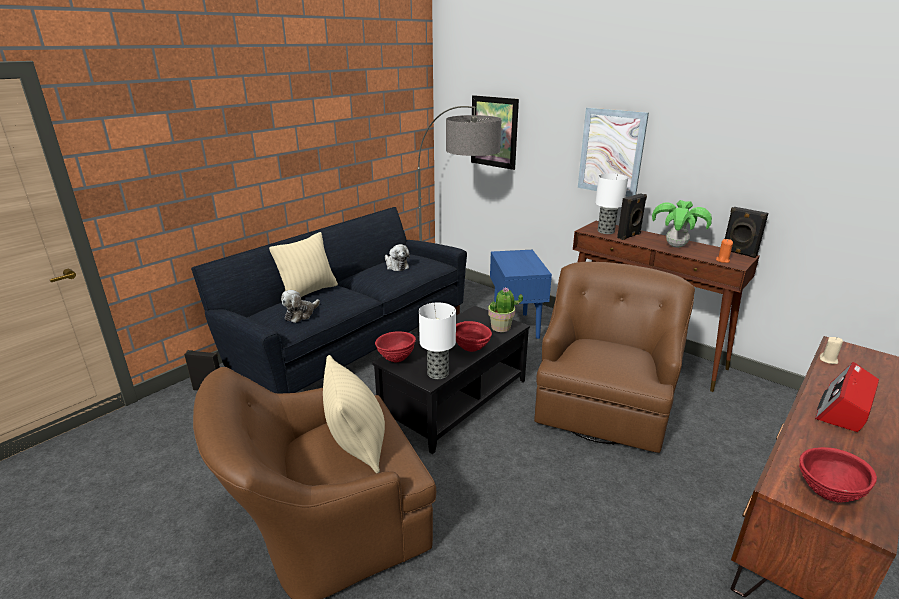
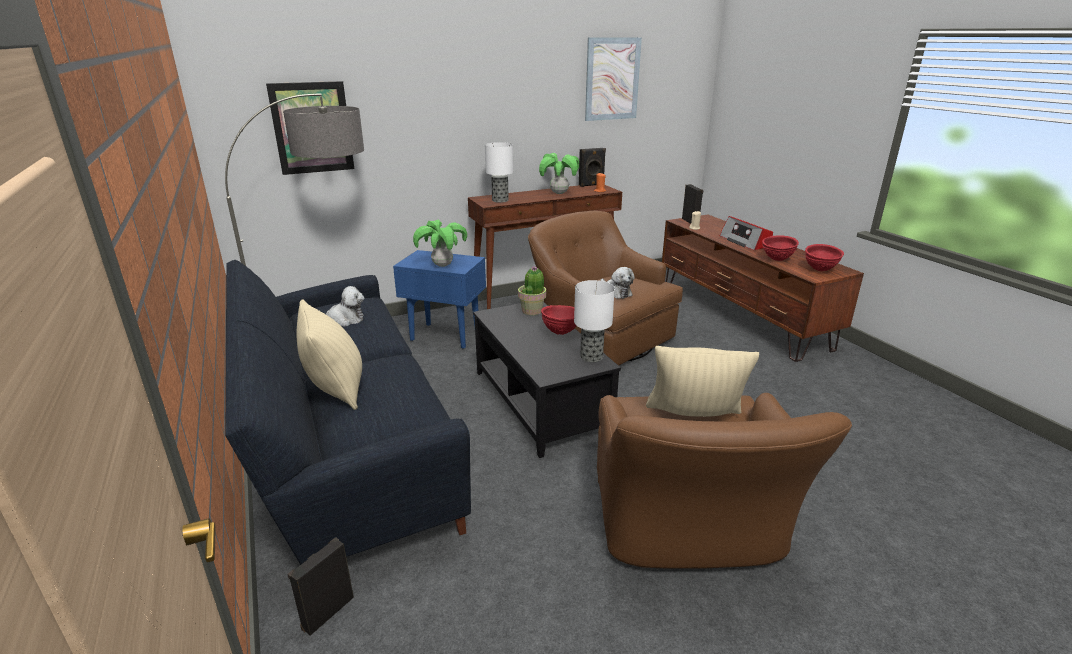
camera: 65 degrees left, 0 degrees up
(301, 314) = (405, 402): plush toy -> plush toy (616, 292)
(396, 359) = (547, 372): red bowl -> red bowl (777, 260)
(512, 265) = (443, 265): none -> potted plant
(611, 152) = (466, 124): picture -> picture (612, 79)
(629, 236) = (521, 197): black speaker -> black speaker (691, 221)

